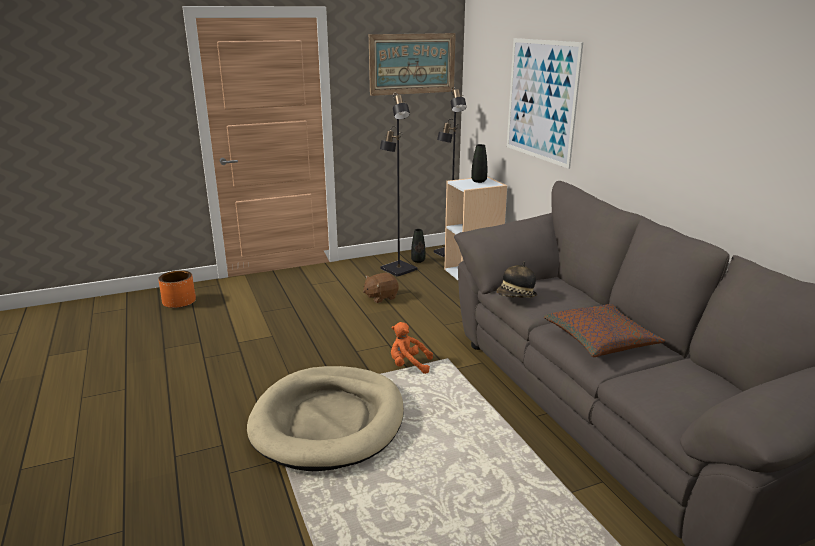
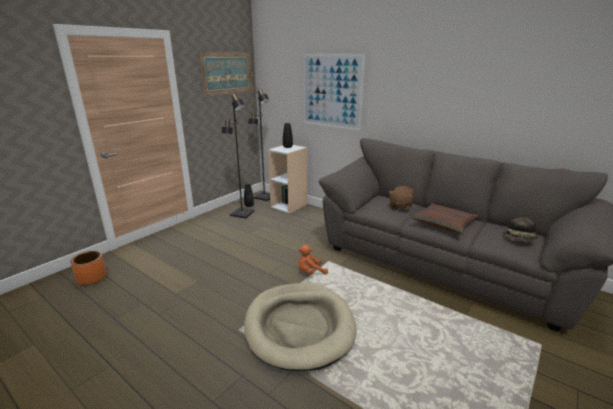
camera: 30 degrees left, 0 degrees up
(380, 297) = (248, 234): brown plush toy -> brown plush toy (400, 207)
(516, 297) = (376, 211): hat -> hat (519, 240)

